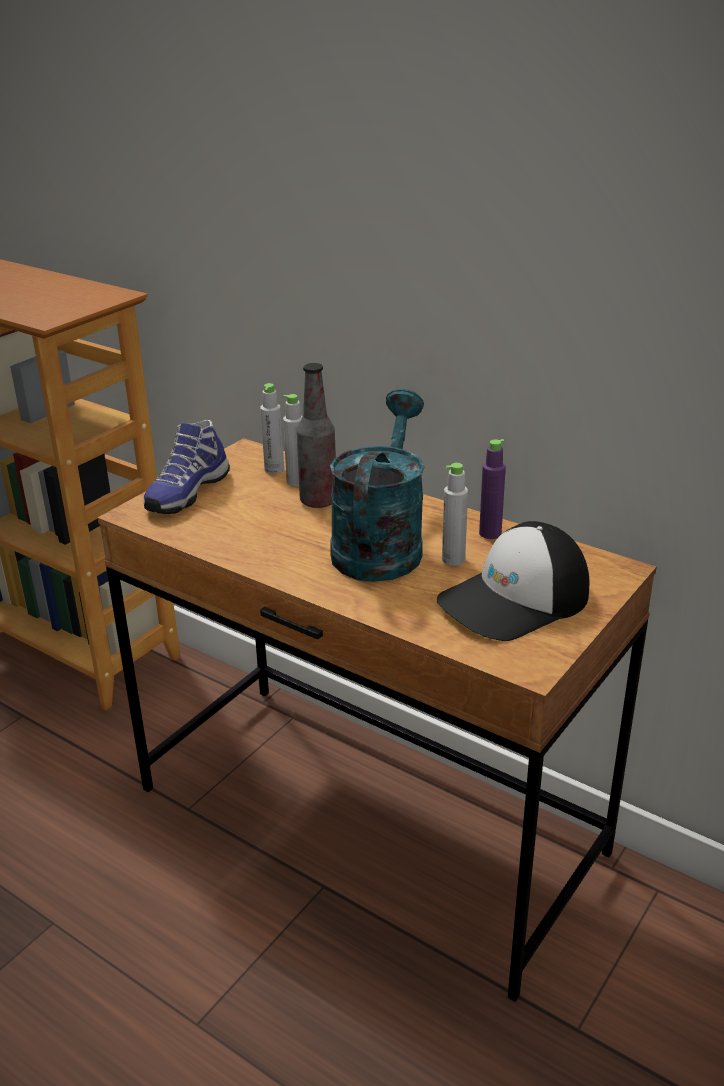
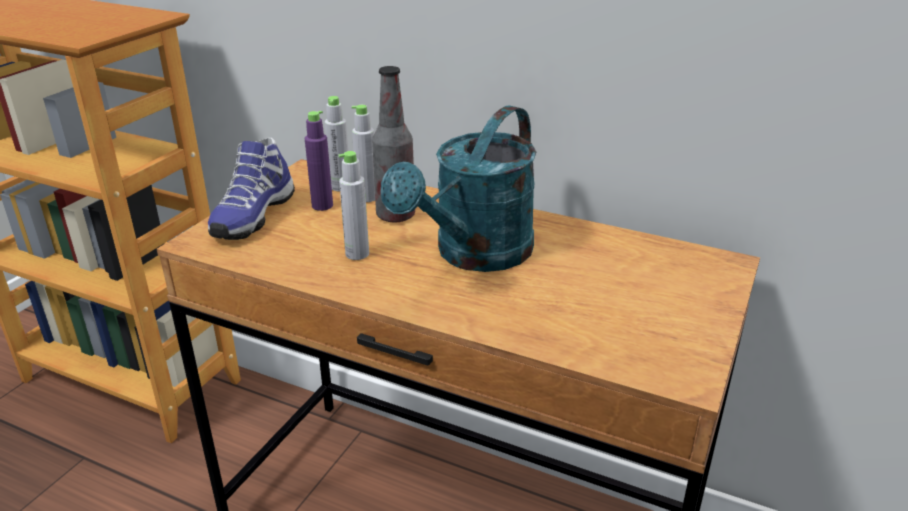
camera: 10 degrees left, 0 degrees up
(380, 544) = (474, 255): turquoise watering can -> turquoise watering can turned 150 degrees counterclockwise
(453, 559) = (556, 266): grey bottle -> grey bottle (357, 254)
(490, 533) = (582, 236): purple bottle -> purple bottle (322, 206)
(515, 600) = (638, 304): cap -> none

